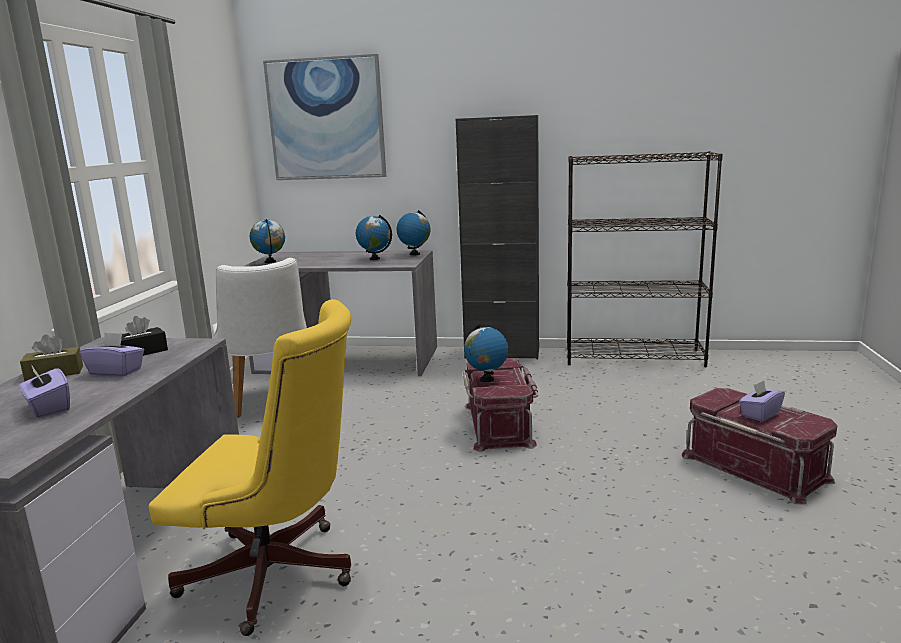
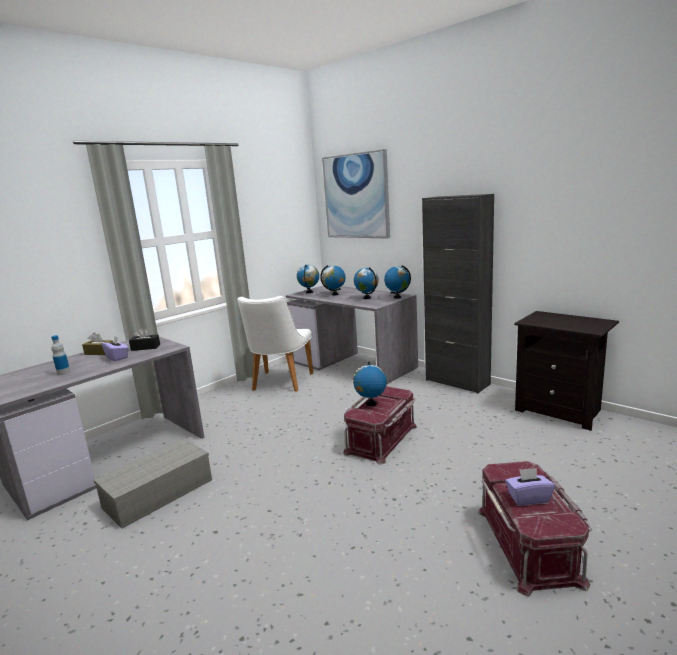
camera: 35 degrees right, 0 degrees up
(48, 408) = (63, 373): purple tissue box -> bottle
(278, 576) = (157, 494): yellow office chair -> grey storage box
(317, 260) = (335, 294): none -> globe
(634, 357) = (561, 410): black bookcase -> black nightstand

